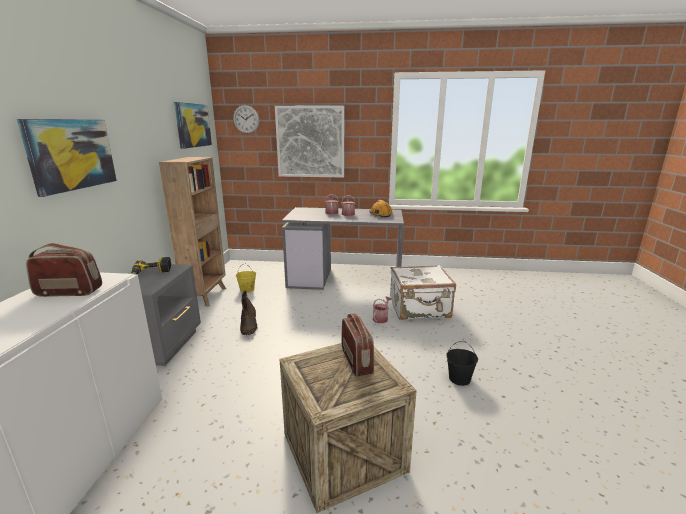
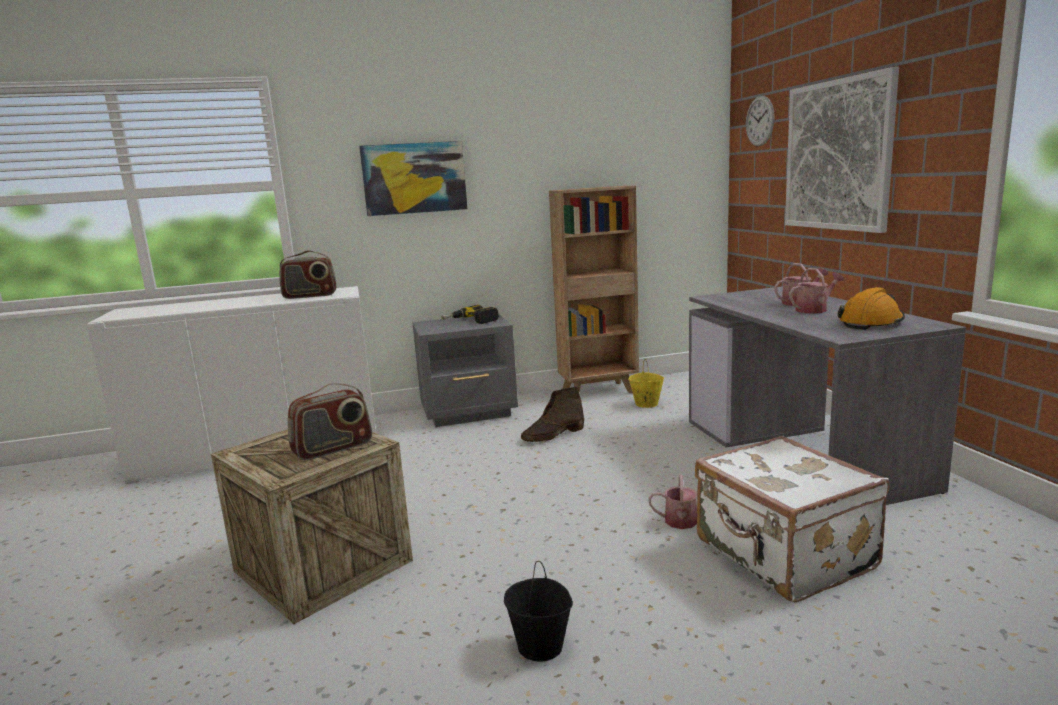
camera: 70 degrees right, 5 degrees down
(69, 292) = (310, 296): radio -> radio turned 105 degrees clockwise
(193, 125) = (655, 139): picture -> none

